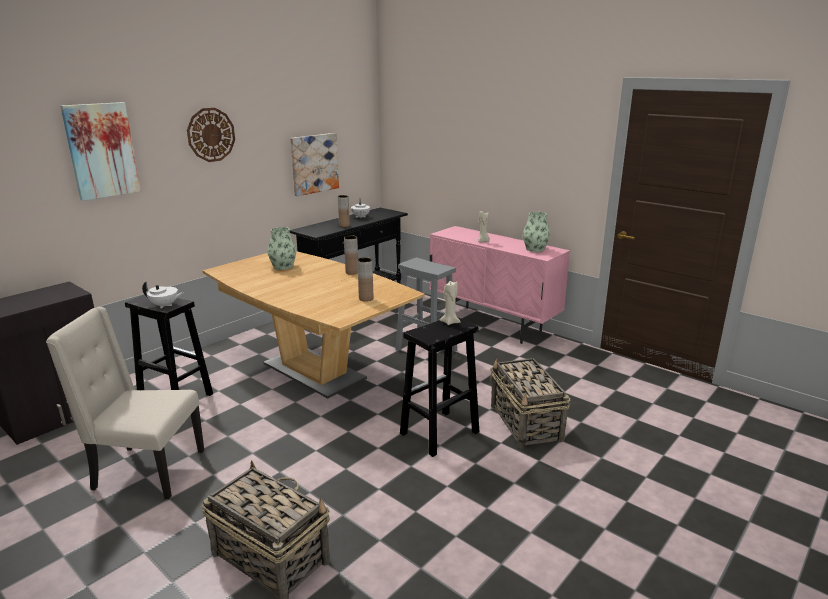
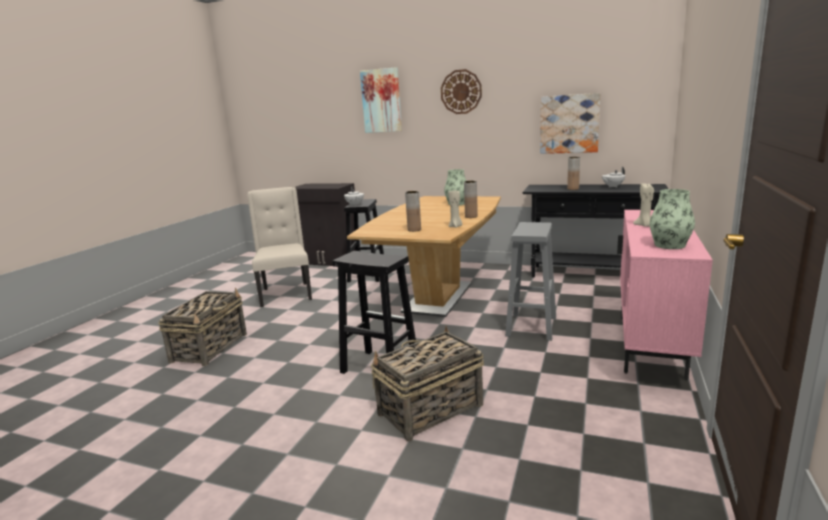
camera: 70 degrees right, 5 degrees down
(450, 322) = (387, 257): beige candle -> beige candle (455, 226)

